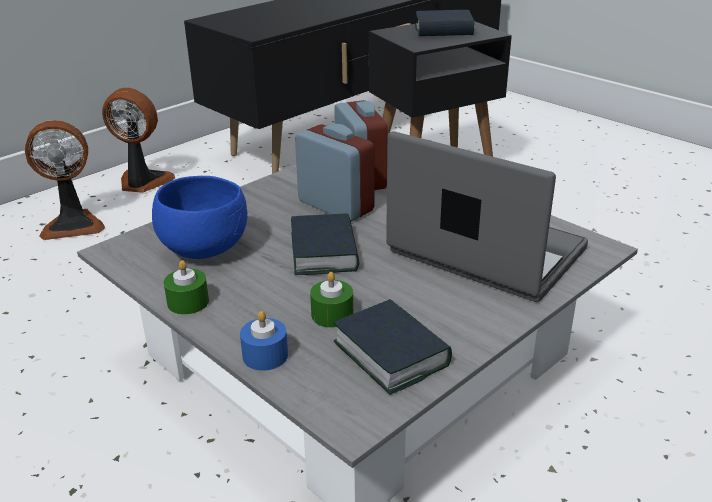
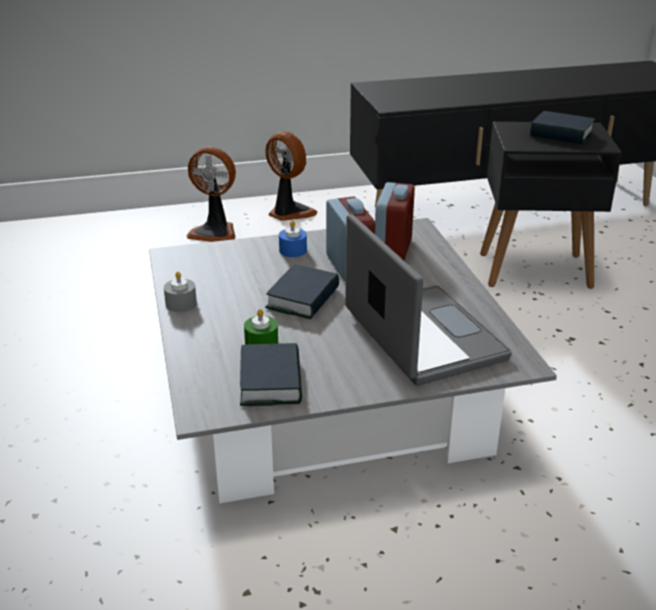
camera: 30 degrees right, 0 degrees up
(188, 302) = (181, 304): green candle -> grey candle
(206, 249) = (227, 272): blue bowl -> none
(265, 355) = (192, 354): blue candle -> blue candle (293, 250)

